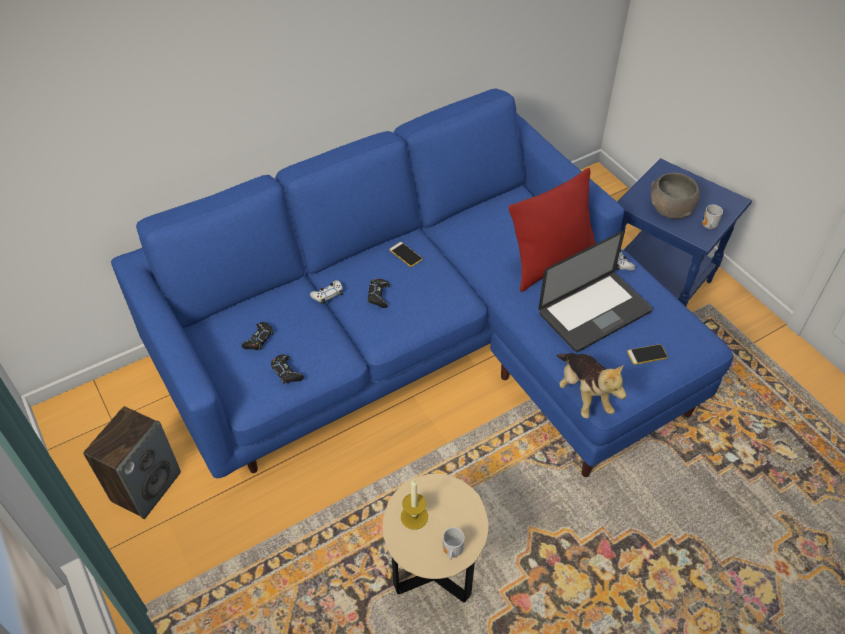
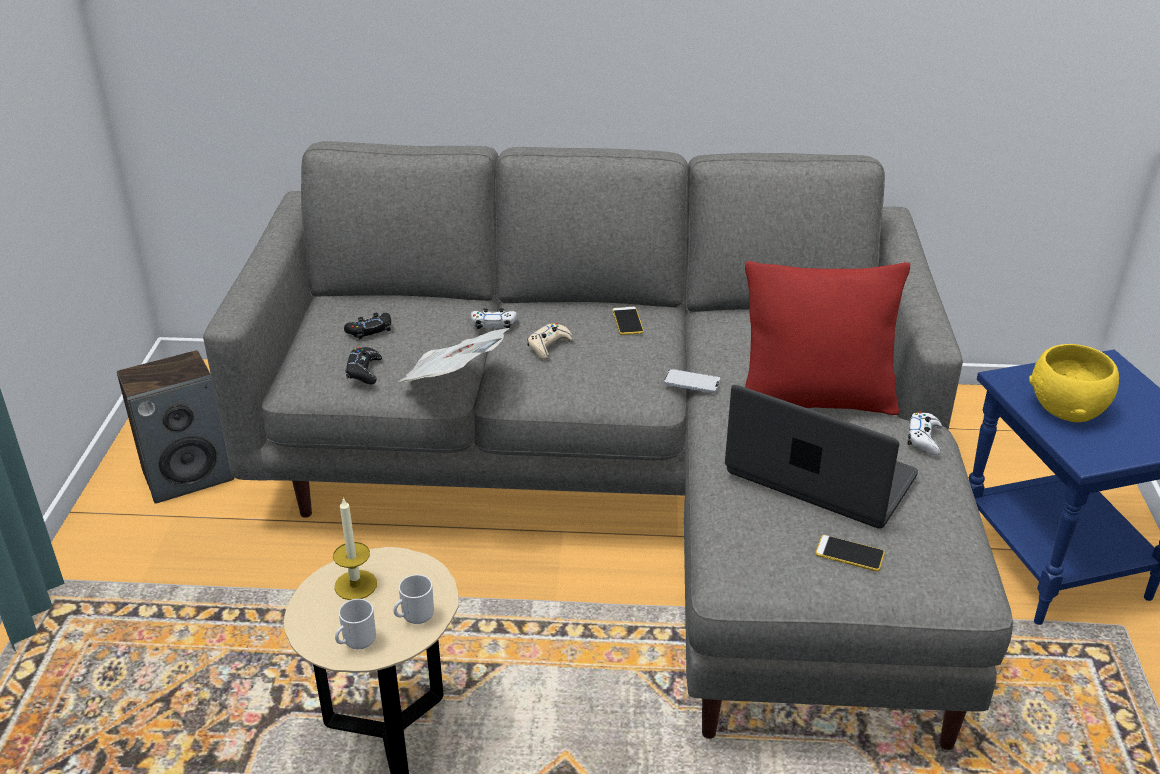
camera: 35 degrees right, 15 degrees down
(348, 350) = (455, 380): none -> newspaper
(379, 296) = (549, 346): black game controller -> beige game controller
(427, 350) = (629, 493): blue sofa -> grey sofa
(478, 281) = (692, 382): none -> phone
(583, 394) = (705, 556): plush toy -> none
(594, 312) = (820, 475): laptop -> laptop turned 150 degrees counterclockwise
(670, 210) = (1066, 408): grey bowl -> yellow bowl
(707, 227) = (1112, 449): mug -> mug (415, 618)

